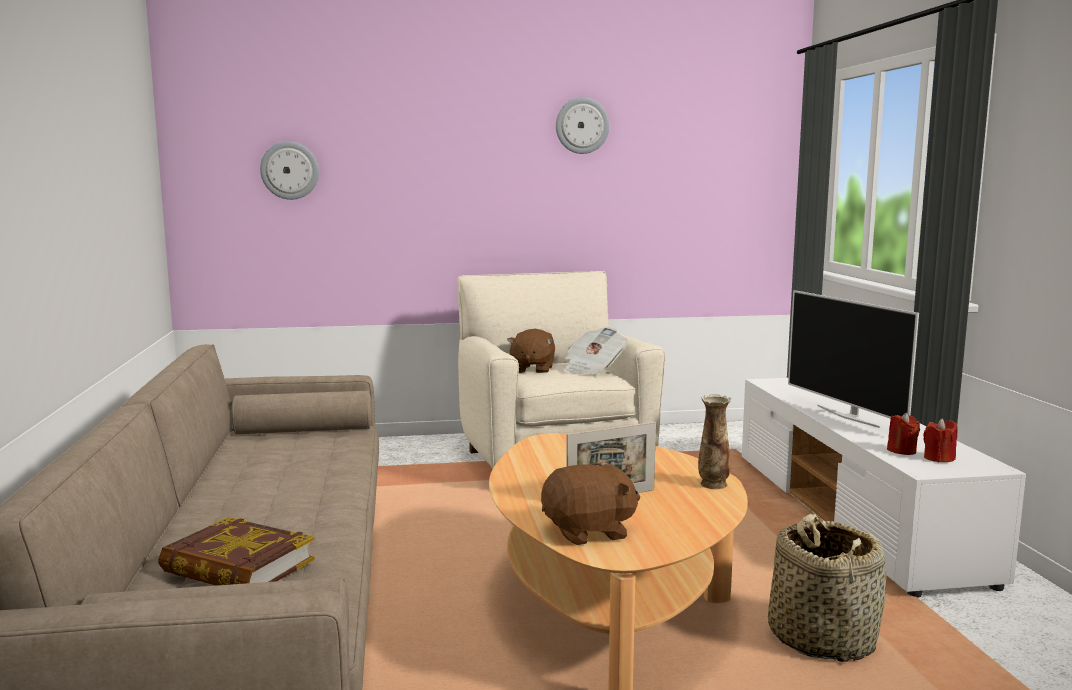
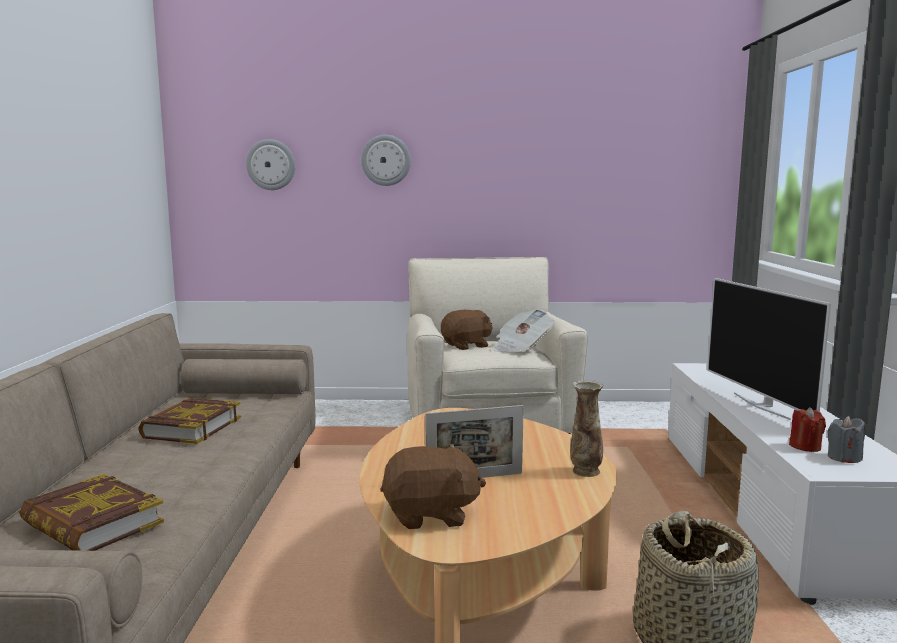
camera: 10 degrees right, 0 degrees up
(272, 469) = (191, 427): none -> book
(532, 369) = (467, 346): brown plush toy -> brown plush toy turned 135 degrees counterclockwise
(582, 125) = (531, 123): wall clock -> wall clock (386, 160)
(939, 458) = (844, 458): red candle -> grey candle

